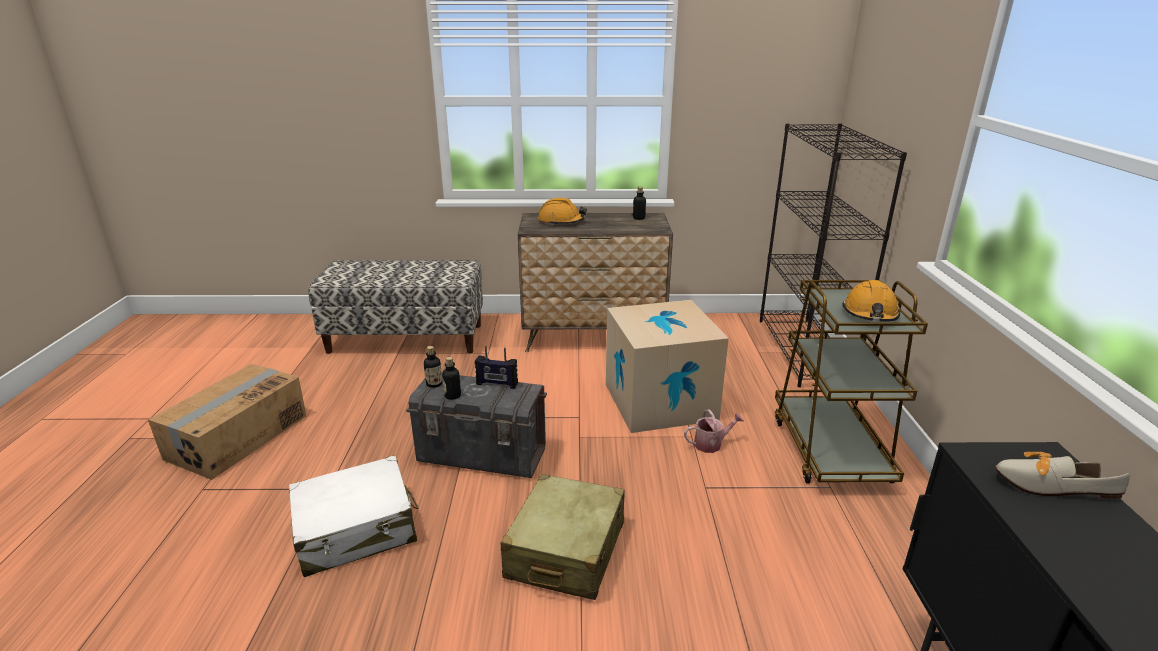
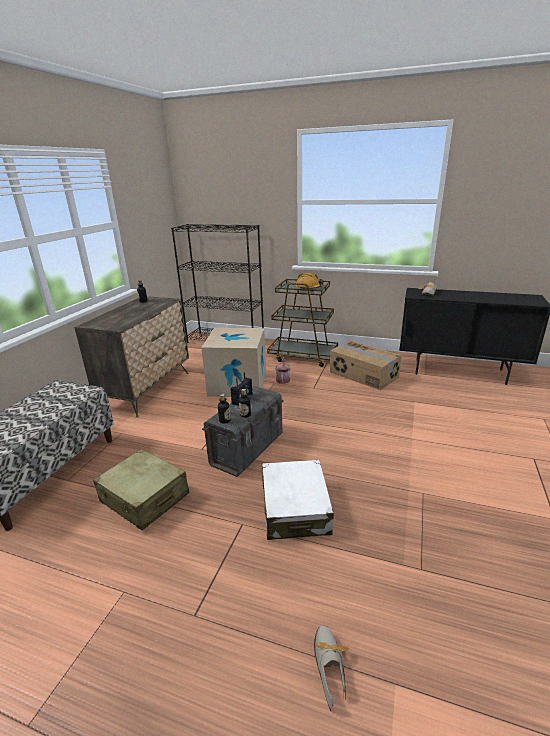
camera: 70 degrees left, 0 degrees up
(110, 604) = (329, 663): none -> shoe
(237, 437) = (119, 596): cardboard box -> cardboard box (363, 375)
(561, 221) = (115, 318): orange hard hat -> none
(565, 551) = (341, 432): beige suitcase -> beige suitcase (144, 498)

